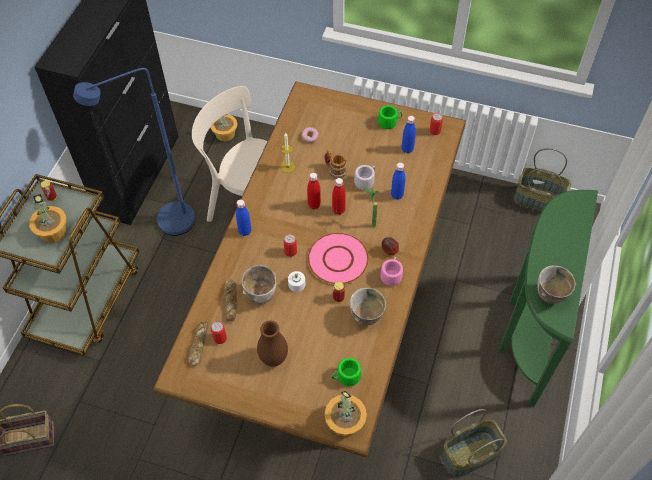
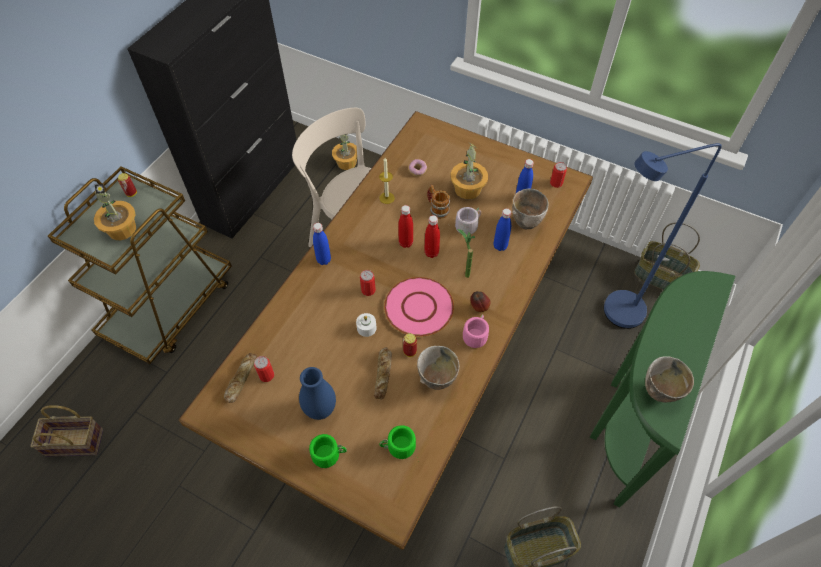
camera: 10 degrees right, 0 degrees up
(166, 224) = (267, 243): blue floor lamp -> blue floor lamp (613, 314)
(231, 301) = (289, 335): bread -> bread (383, 374)
(262, 295) = (325, 334): bowl -> bowl (527, 222)
(273, 358) = (320, 409): brown vase -> blue vase
(344, 423) = (384, 503): potted plant -> potted plant (467, 189)
(389, 121) = (507, 166): green mug -> green mug (329, 453)

